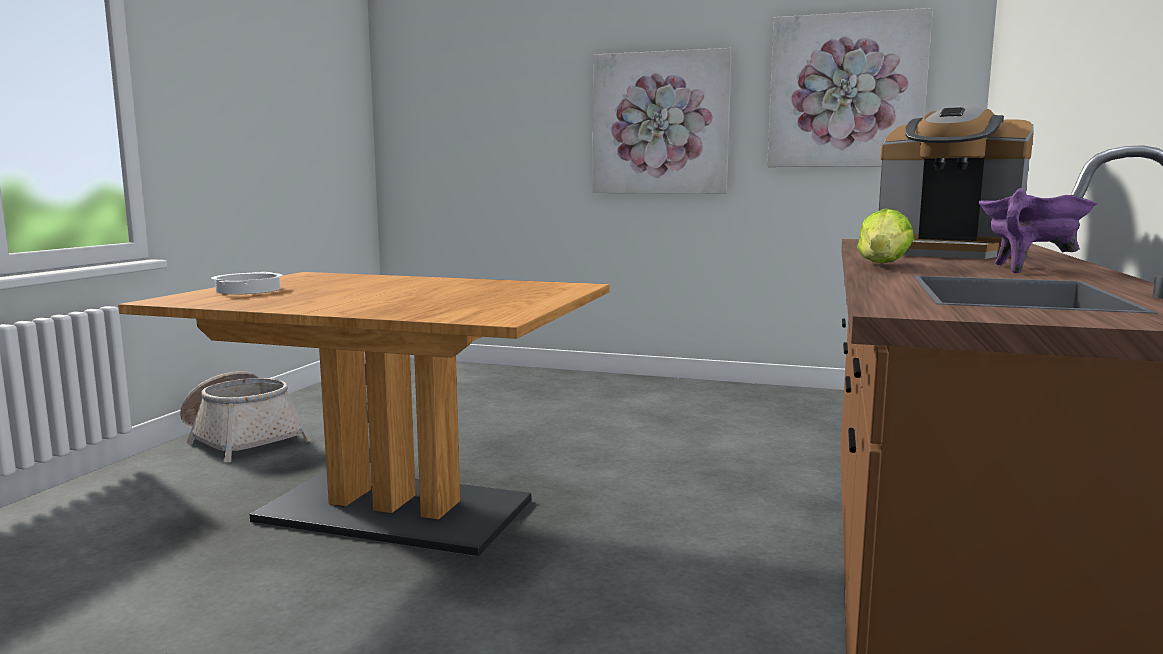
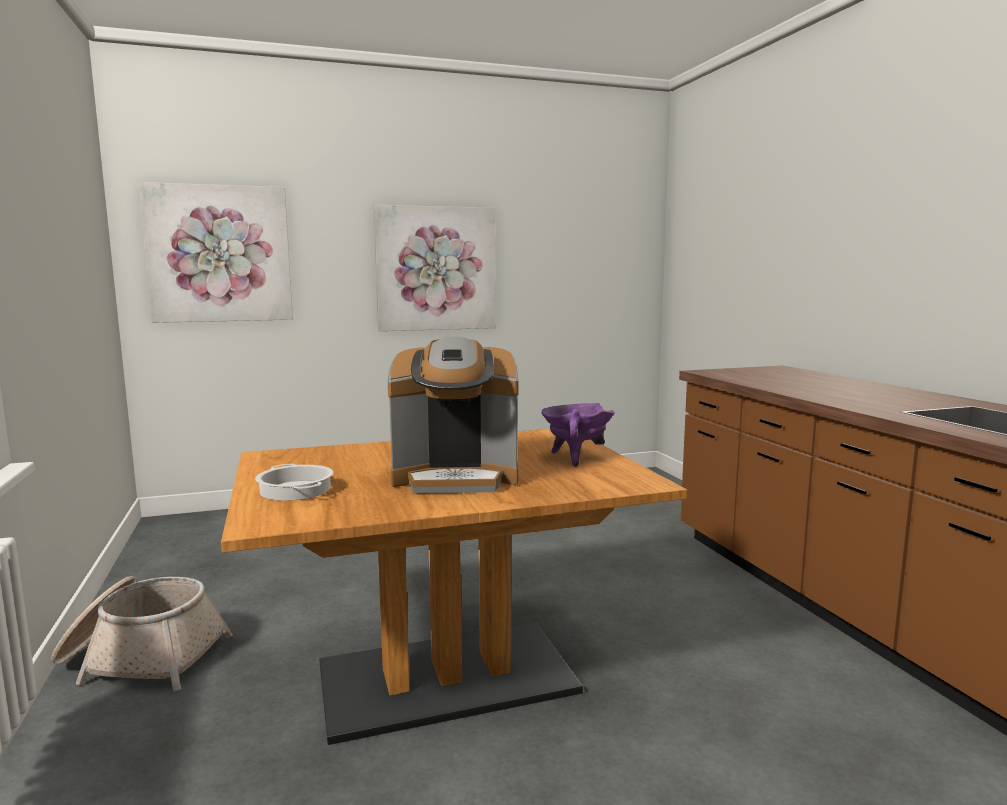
camera: 35 degrees left, 0 degrees up
(846, 91) = (578, 247): picture -> picture (219, 254)
(882, 265) = (841, 402): lettuce -> none
(947, 253) = (806, 383): coffee machine -> coffee machine (456, 478)
(1026, 269) = (908, 397): purple cooking pot -> purple cooking pot (575, 458)

